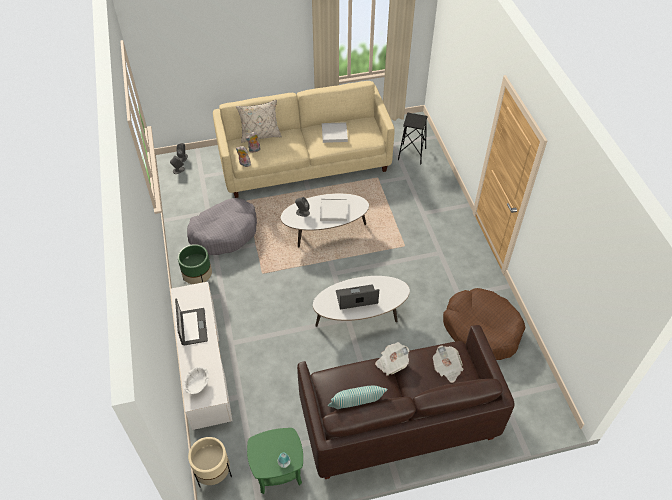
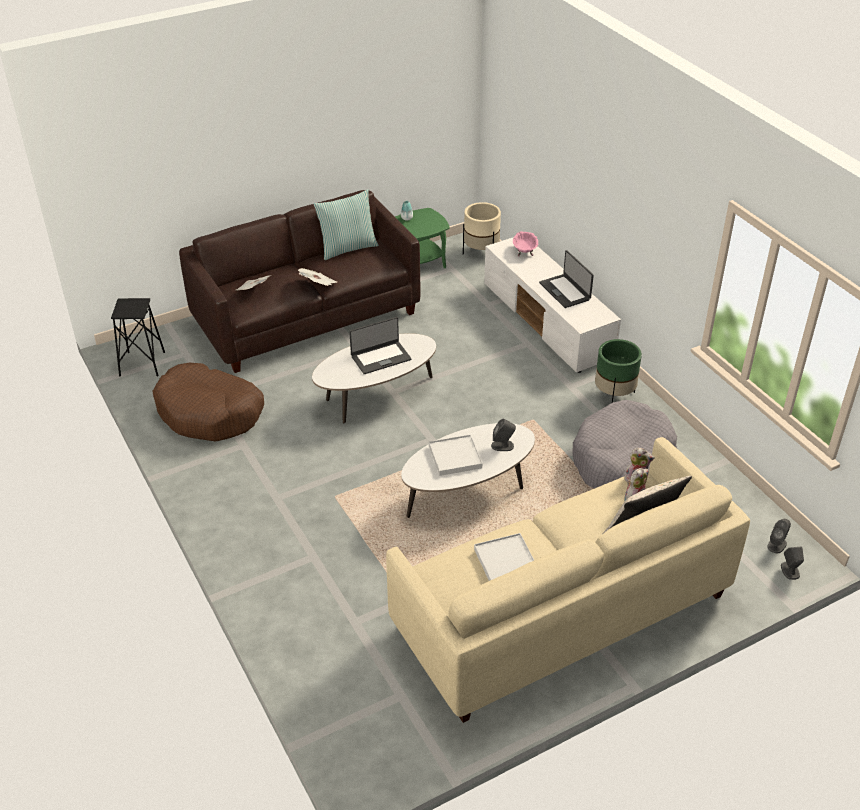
camera: 165 degrees right, 10 degrees down
(197, 385) = (524, 251): white bowl -> pink bowl
(412, 154) = (355, 678): black stool -> black stool (142, 364)

